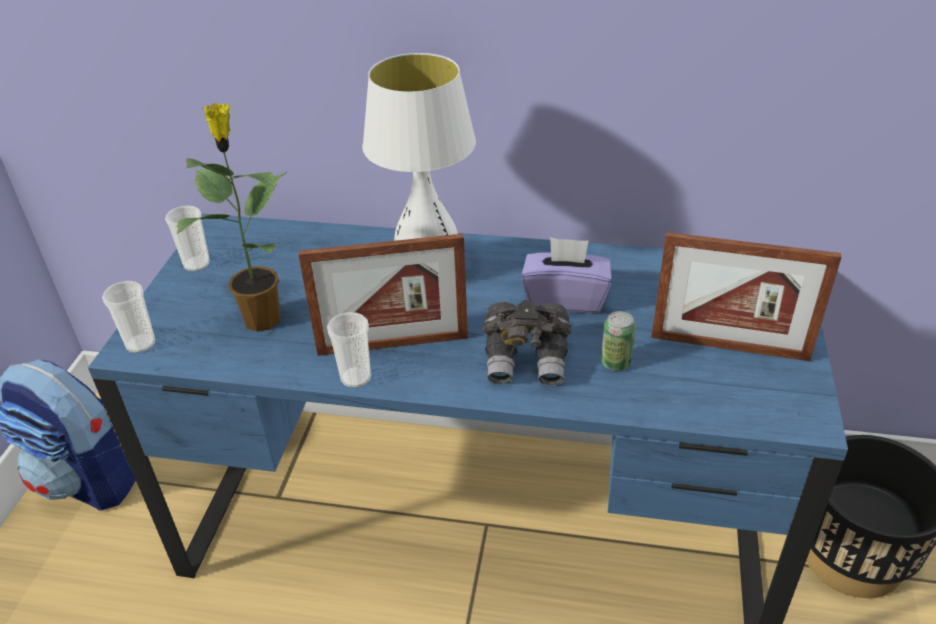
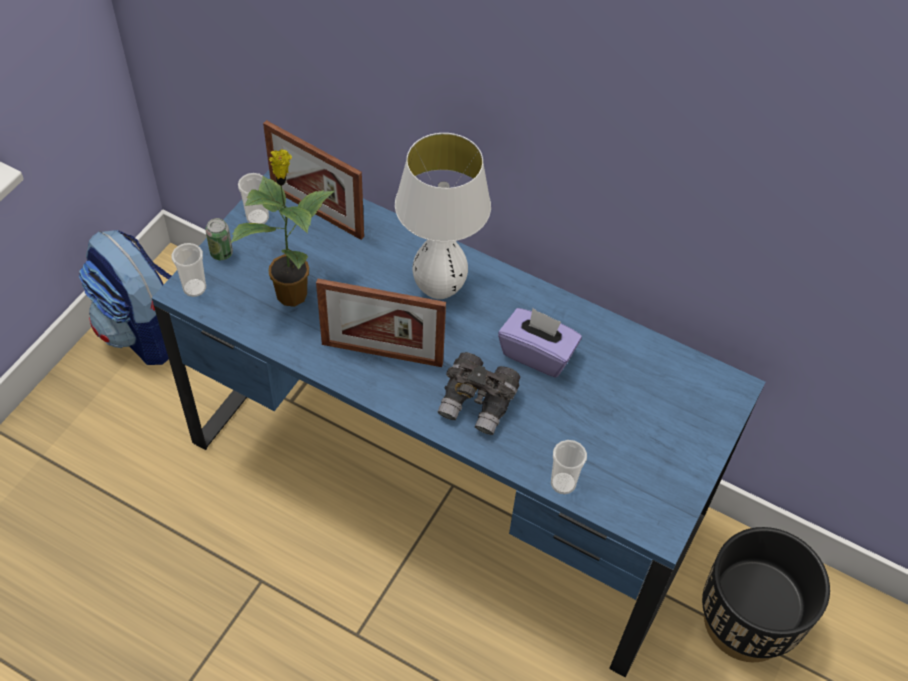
camera: 15 degrees right, 15 degrees up
(356, 378) = (342, 375): cup -> cup (563, 483)
(615, 362) = (544, 429): can -> can (221, 253)
(729, 347) = (642, 446): picture frame -> picture frame (317, 212)

